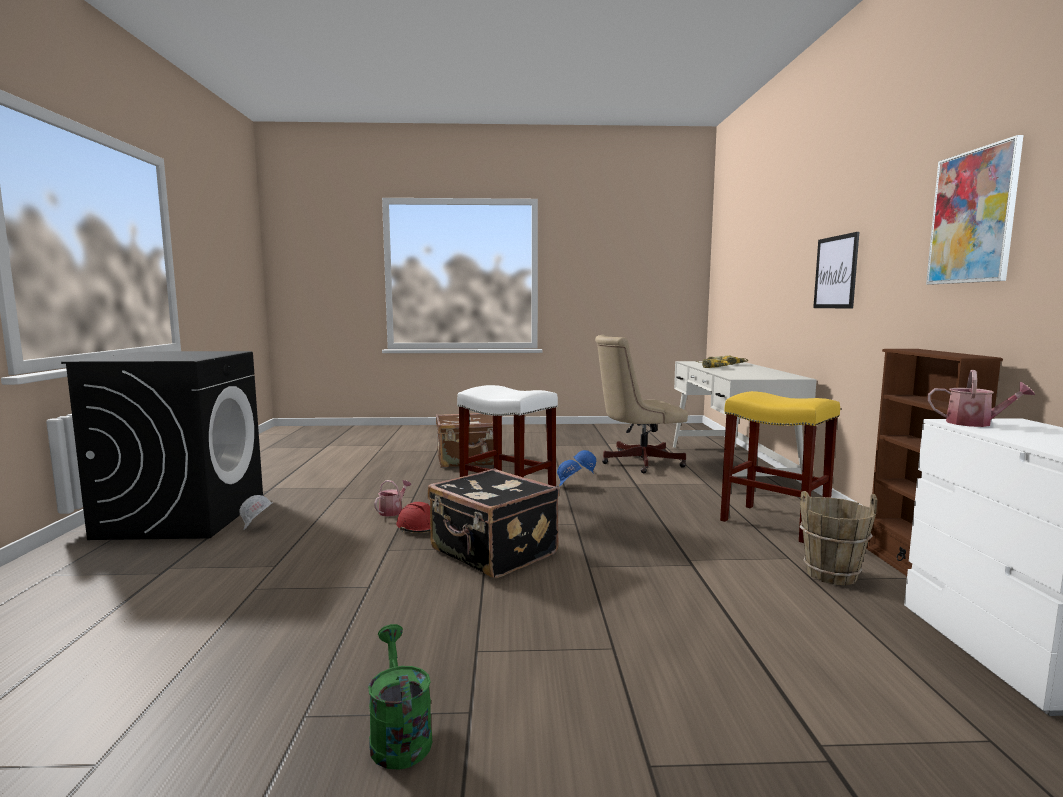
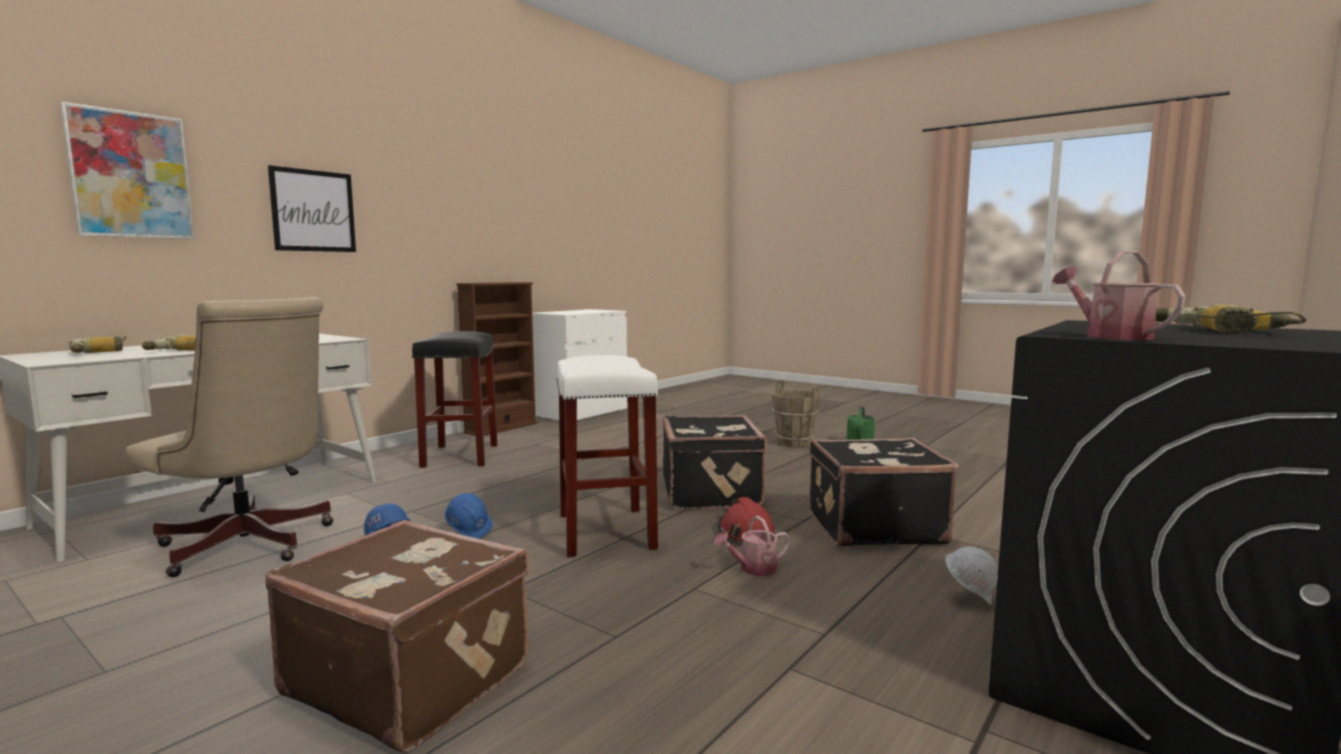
camera: 140 degrees left, 0 degrees up
(147, 357) = (1217, 331): none -> power drill
(326, 559) = (873, 527): none -> black suitcase
(775, 523) = (460, 455): yellow stool -> black stool
(831, 574) = (546, 436): brown bucket -> brown bucket (794, 443)
(972, 217) = (474, 194): picture -> picture (131, 175)
(975, 423) = (565, 313): watering can -> watering can (1110, 336)

